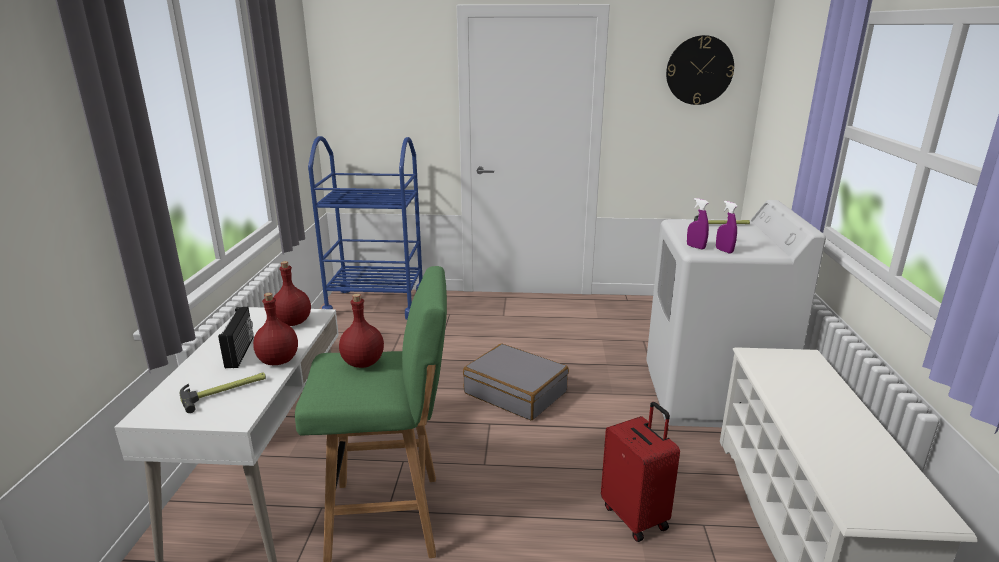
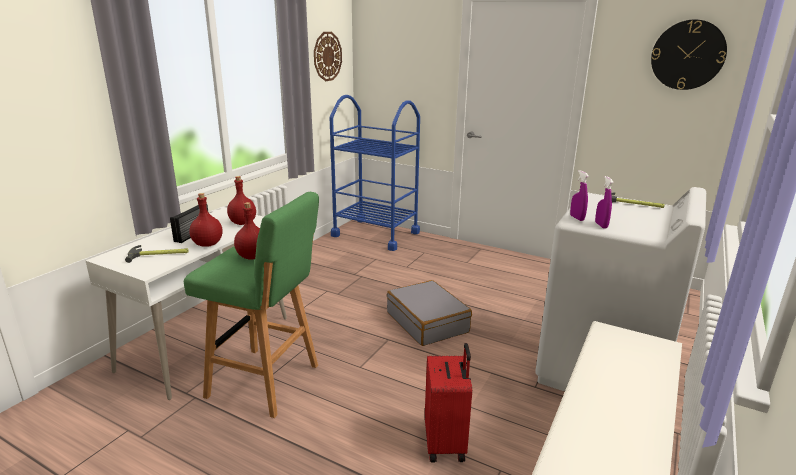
camera: 25 degrees right, 0 degrees up
(292, 89) = (327, 56): none -> wall clock

